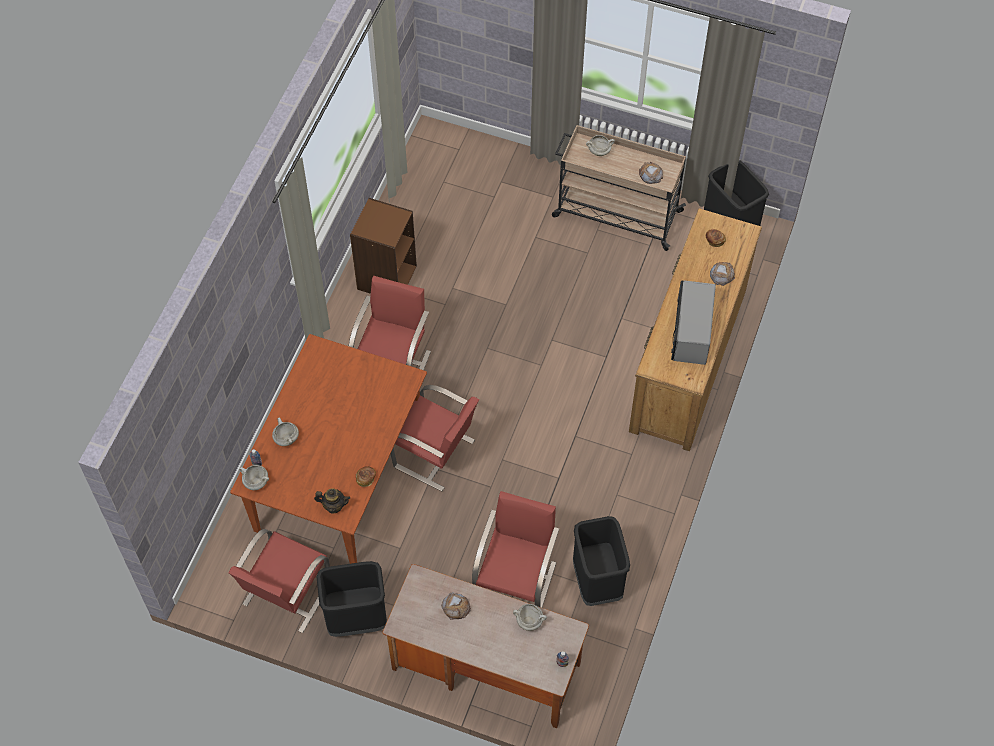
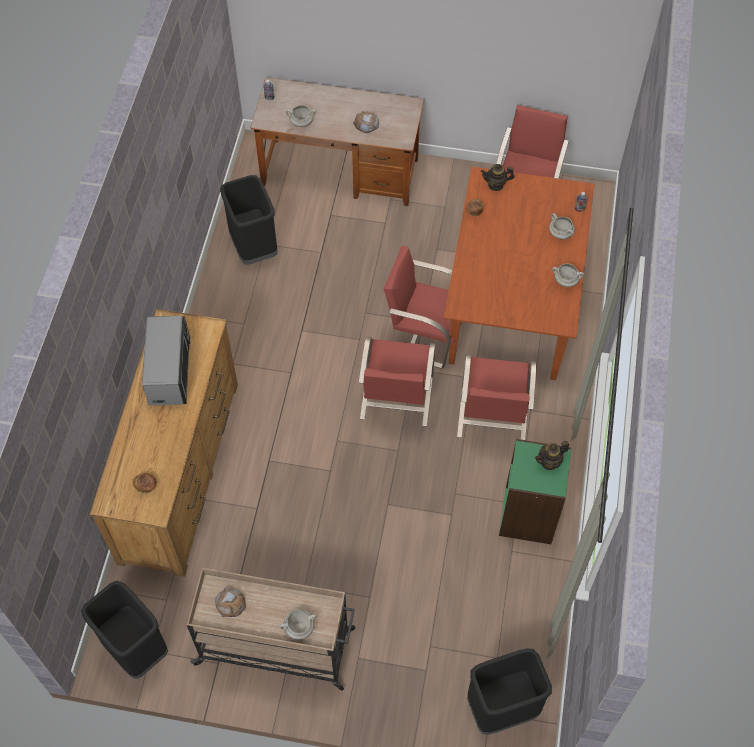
camera: 170 degrees right, 0 degrees up
(255, 482) = (574, 194): white cooking pot -> white cooking pot (566, 281)
(357, 618) = (458, 190): black trash can -> black trash can (502, 708)
(372, 226) = (549, 462): none -> teapot
(386, 277) = (529, 516): brown bookcase -> green bookcase
(516, 577) = (327, 240): red chair -> red chair (395, 399)
(722, 274) = (137, 444): bread -> none

